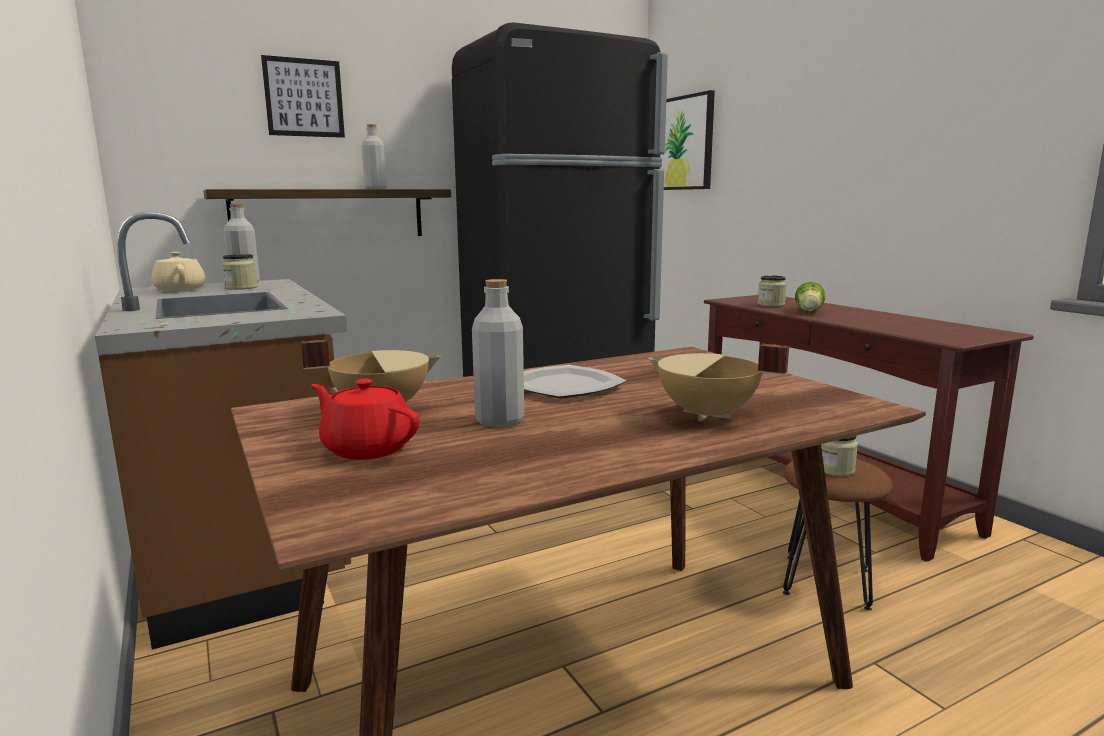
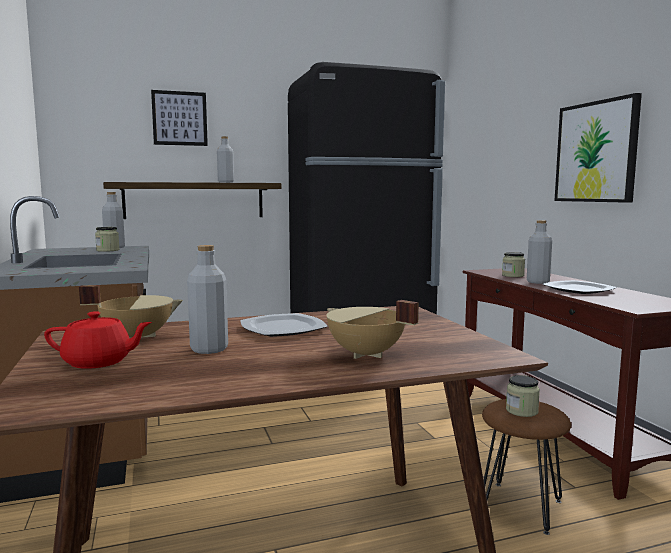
camera: 10 degrees right, 5 degrees down
(180, 289) = (67, 250): beige teapot -> none
(367, 448) = (99, 362): red teapot -> red teapot turned 135 degrees clockwise
(682, 143) = (468, 148): picture -> picture (596, 152)
(808, 312) = (537, 282): lettuce -> grey bottle
(863, 319) = (577, 289): none -> plate

